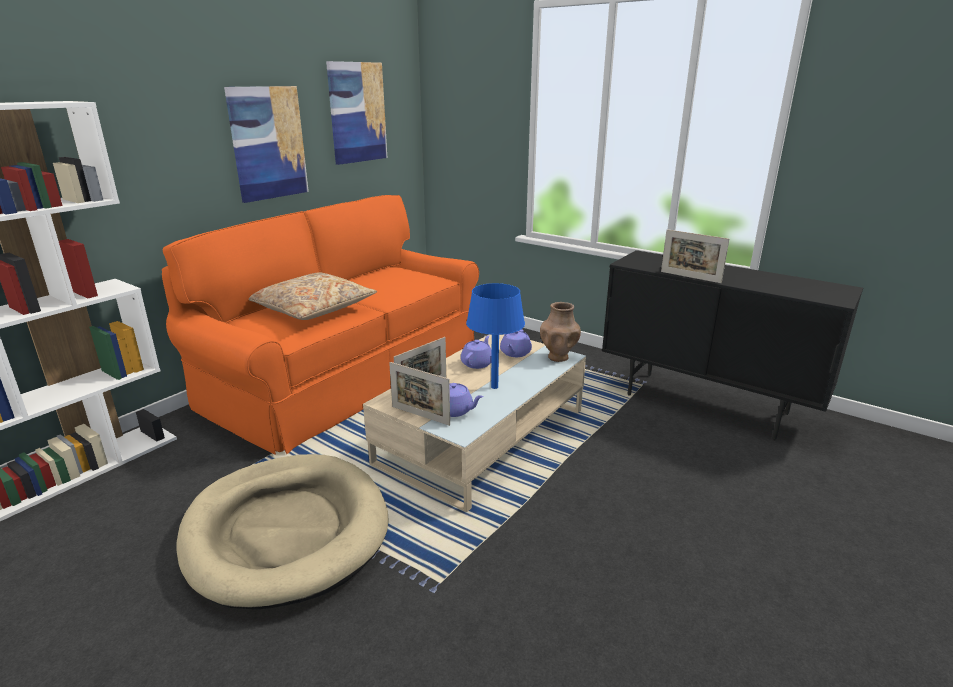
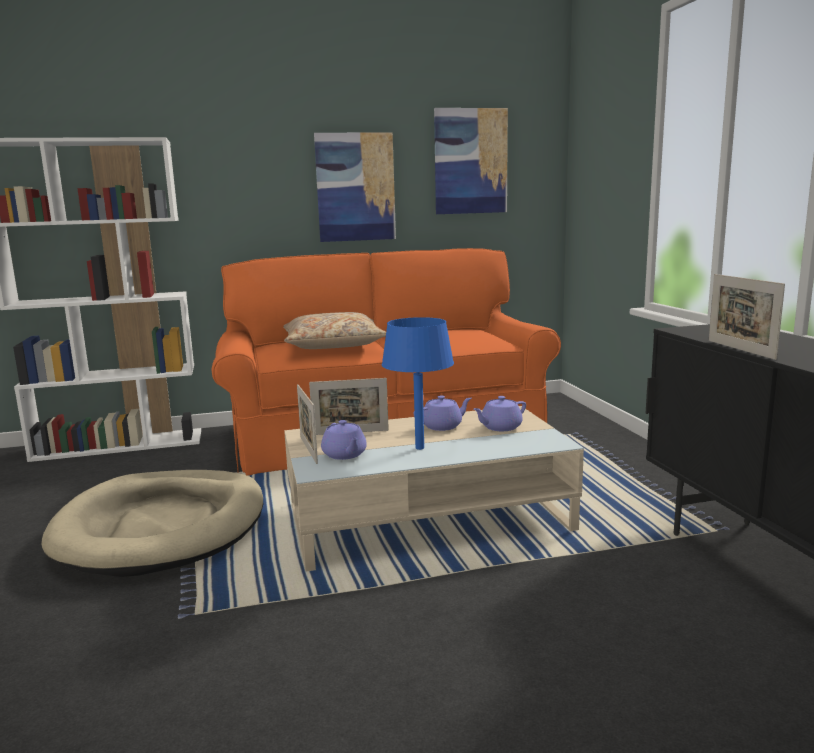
camera: 40 degrees right, 10 degrees down
(558, 357) = (544, 441): brown vase -> none

